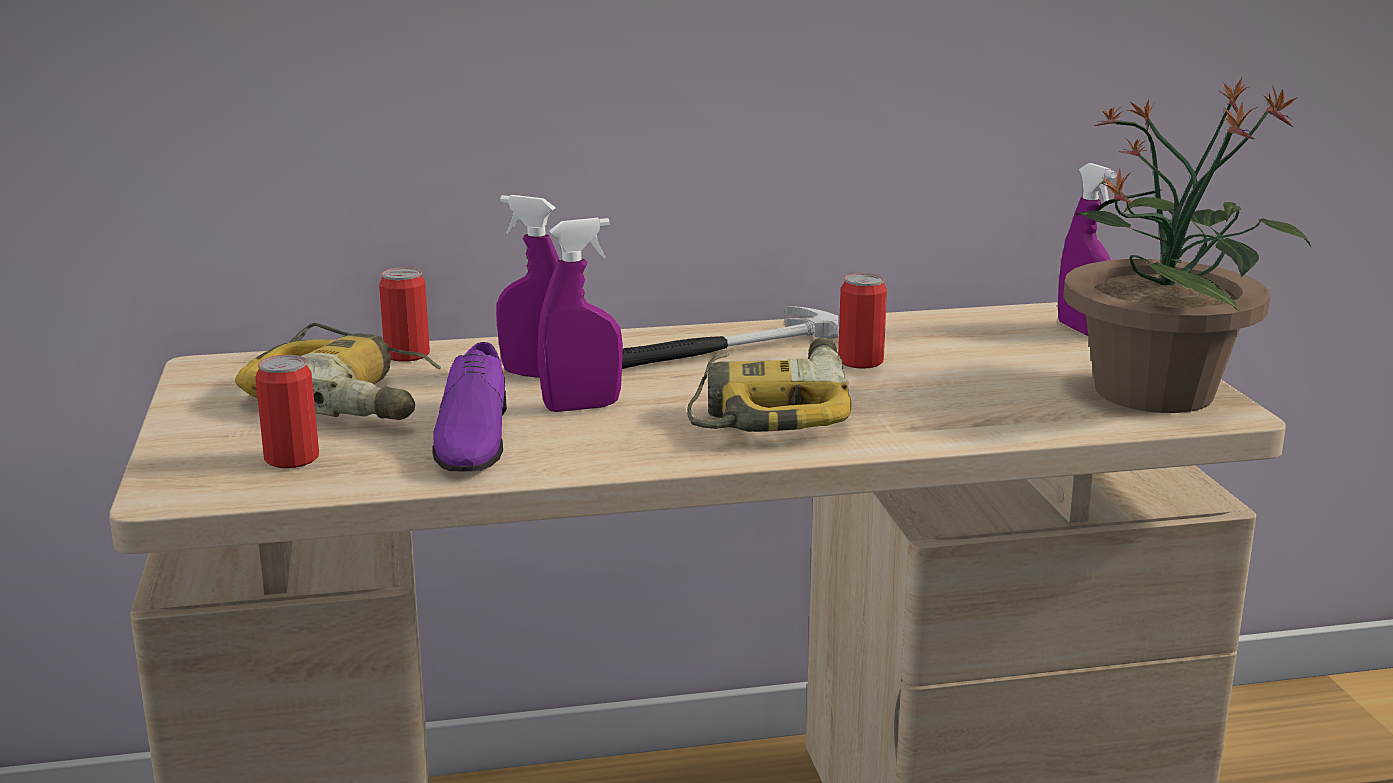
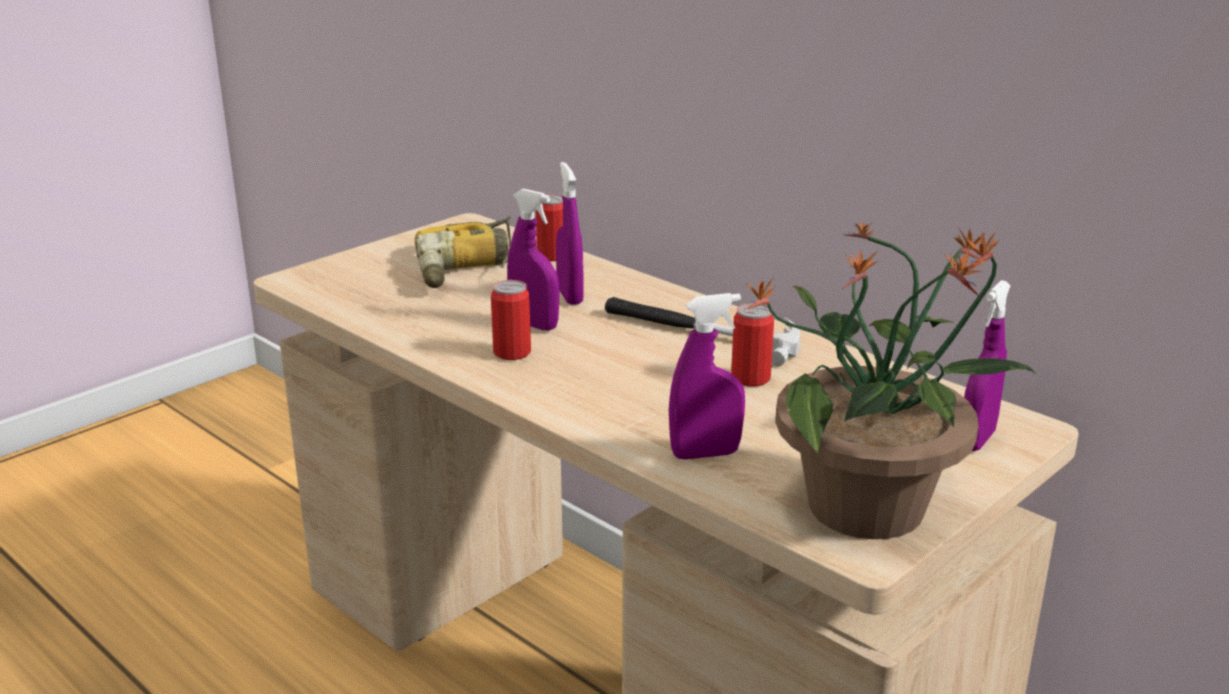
camera: 55 degrees right, 5 degrees up
(292, 458) = (365, 286): can -> can (512, 352)
(472, 437) = (447, 314): purple shoe -> none
(770, 408) = (610, 376): power drill -> none
(991, 416) = (705, 454): none -> purple spray bottle

